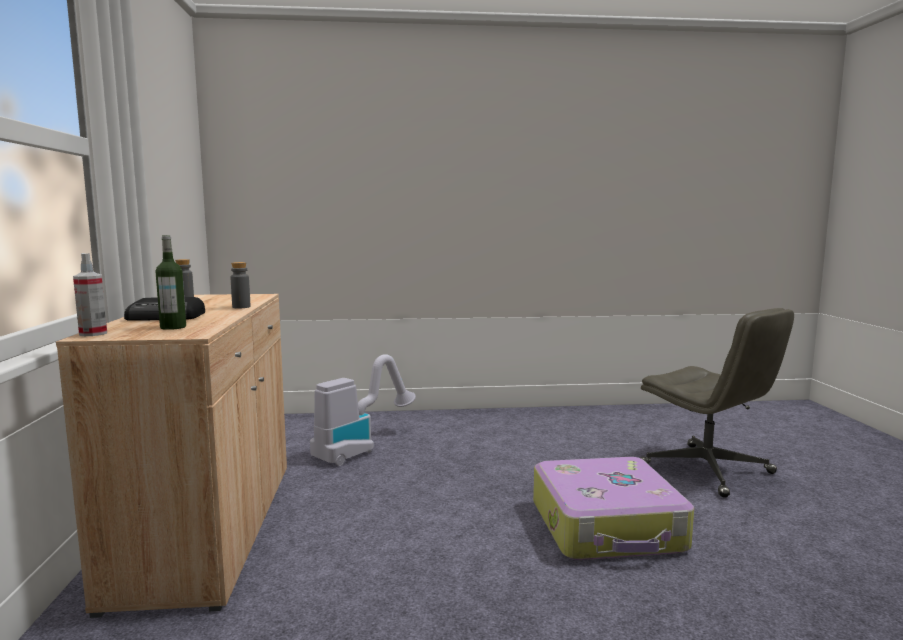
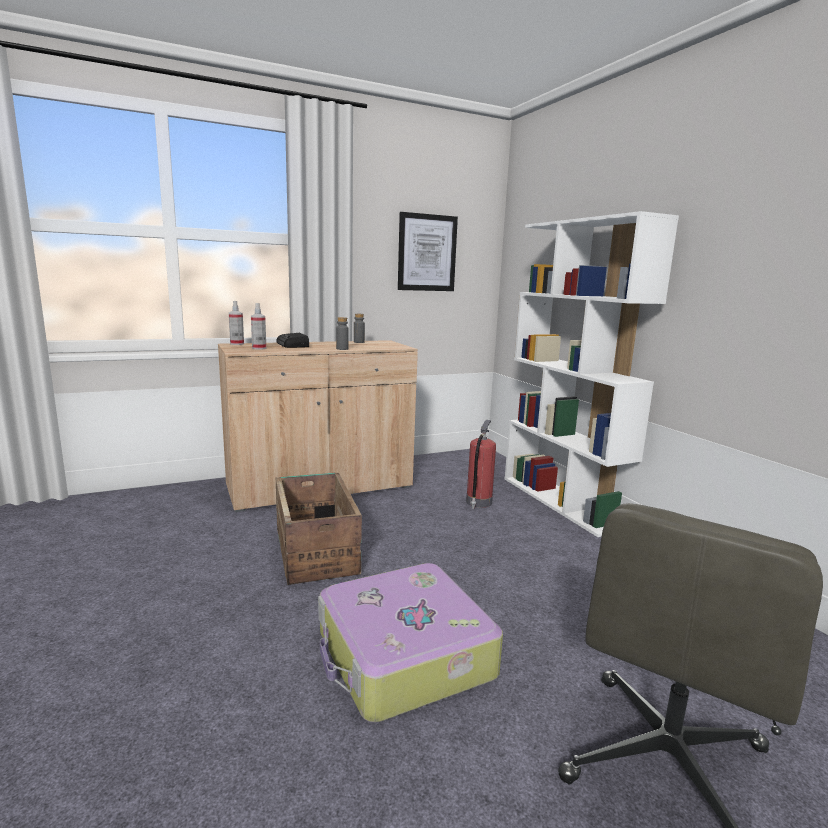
camera: 70 degrees right, 5 degrees up
(166, 172) = (427, 253): none -> picture
(173, 327) = (259, 348): bottle -> spray bottle
(360, 448) = (478, 502): vacuum cleaner -> fire extinguisher
(392, 418) = (562, 502): none -> white bookcase
(399, 549) = (316, 550): none -> crate

